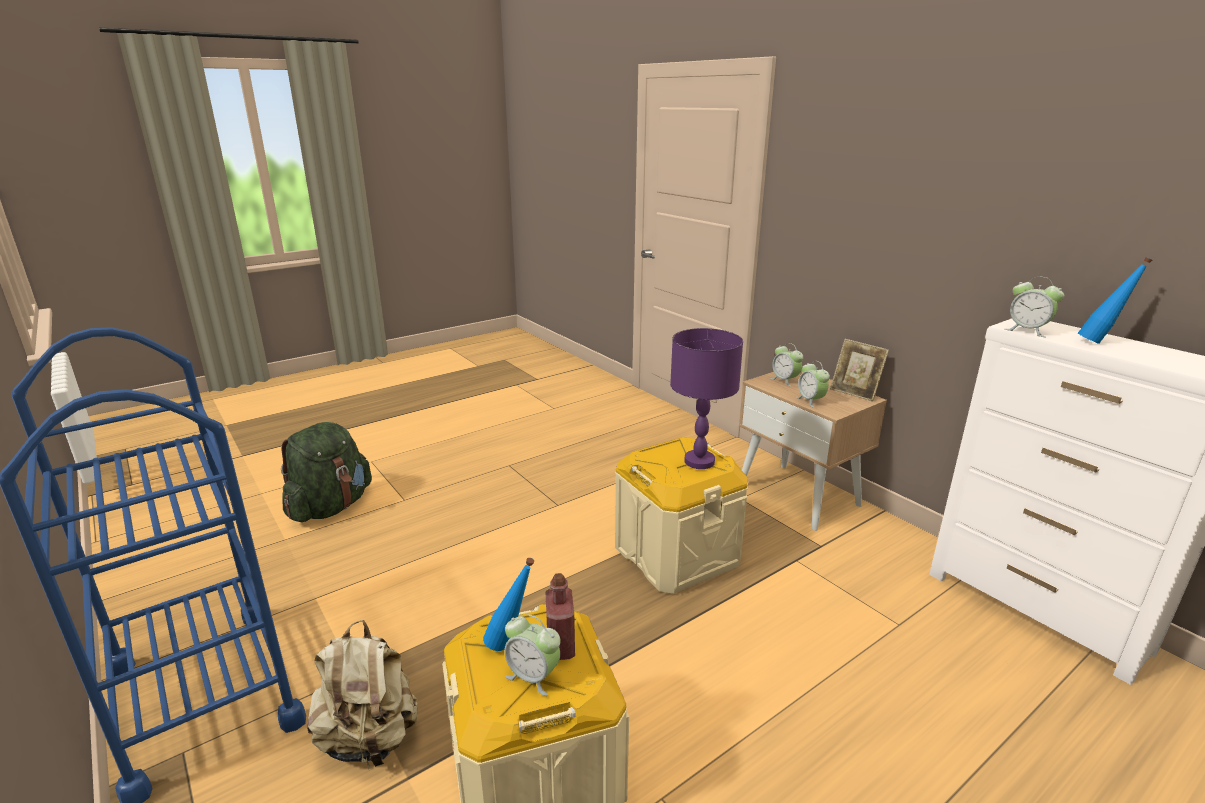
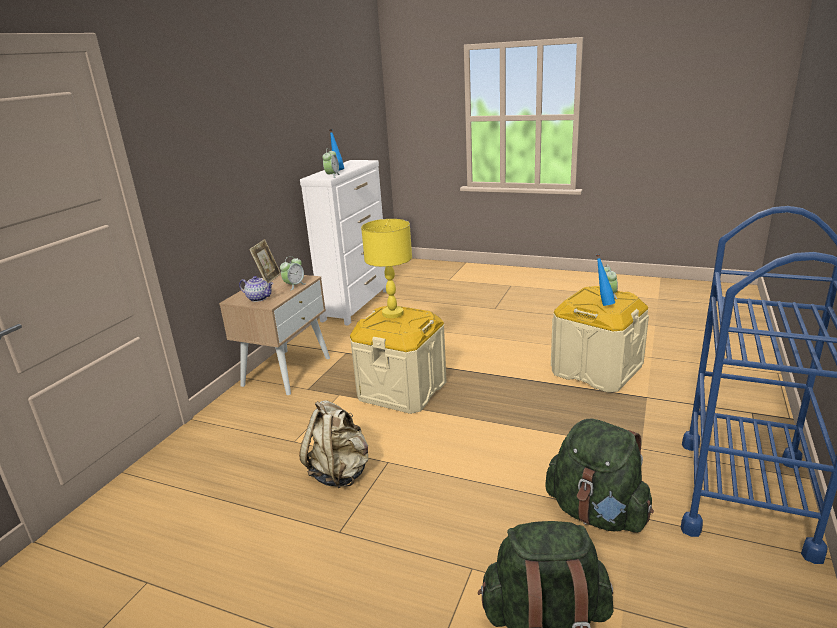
camera: 120 degrees left, 0 degrees up
(349, 579) = (596, 513): none -> green backpack
(370, 739) = (653, 417): beige backpack -> beige backpack (340, 472)
(560, 646) = (586, 296): red bottle -> none
(700, 462) = (393, 313): purple table lamp -> yellow table lamp
(785, 380) = (259, 298): alarm clock -> teapot

